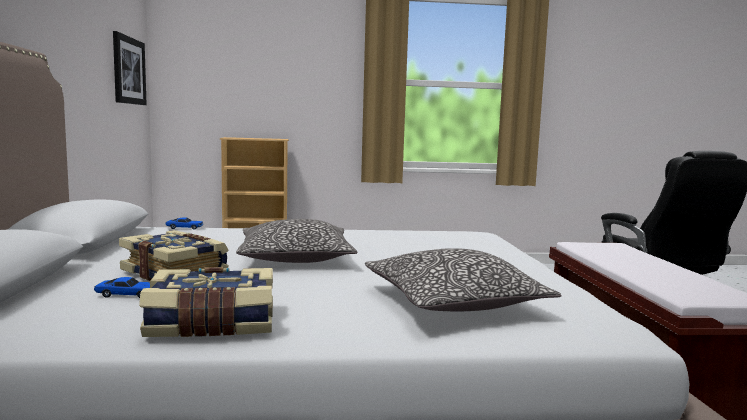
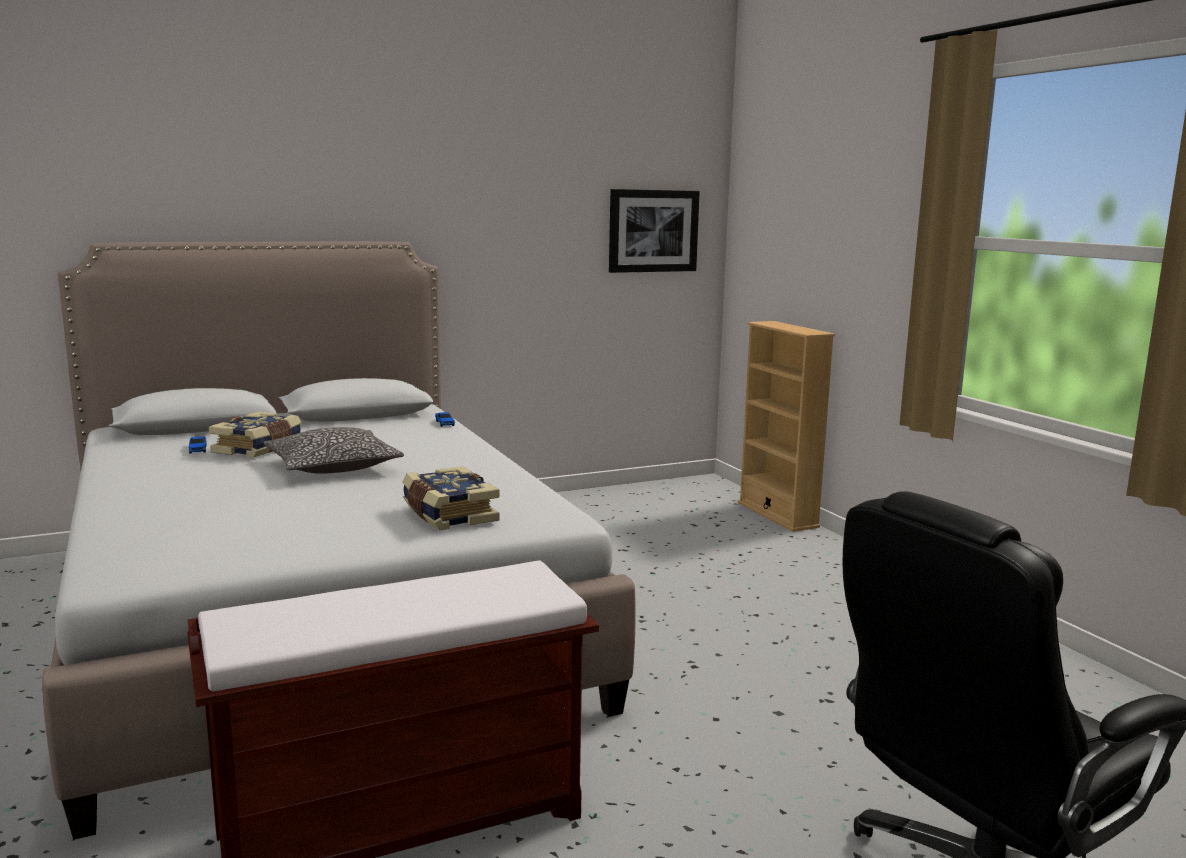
camera: 70 degrees right, 5 degrees up
(212, 324) = (129, 474): book -> book (448, 515)
(453, 302) = (182, 521): pillow -> none

